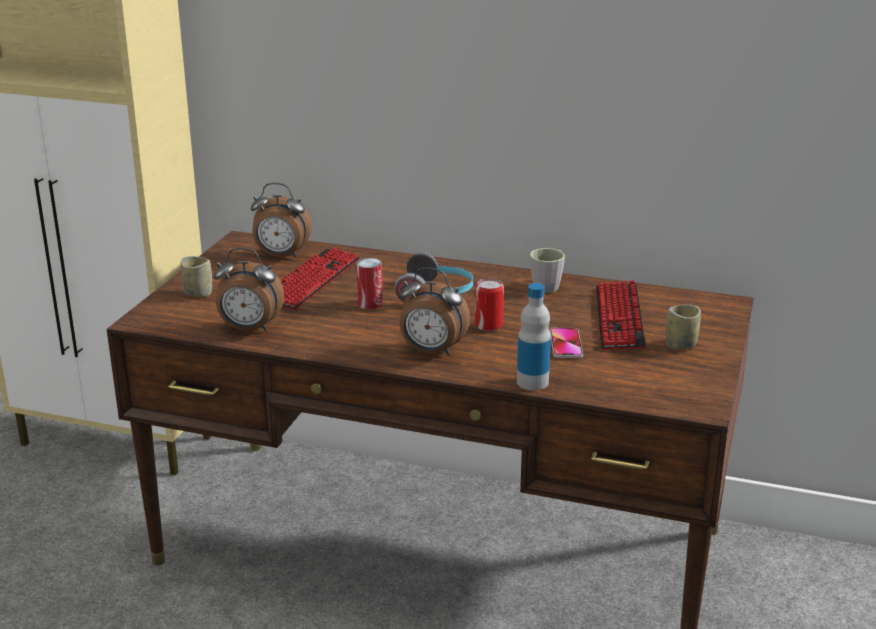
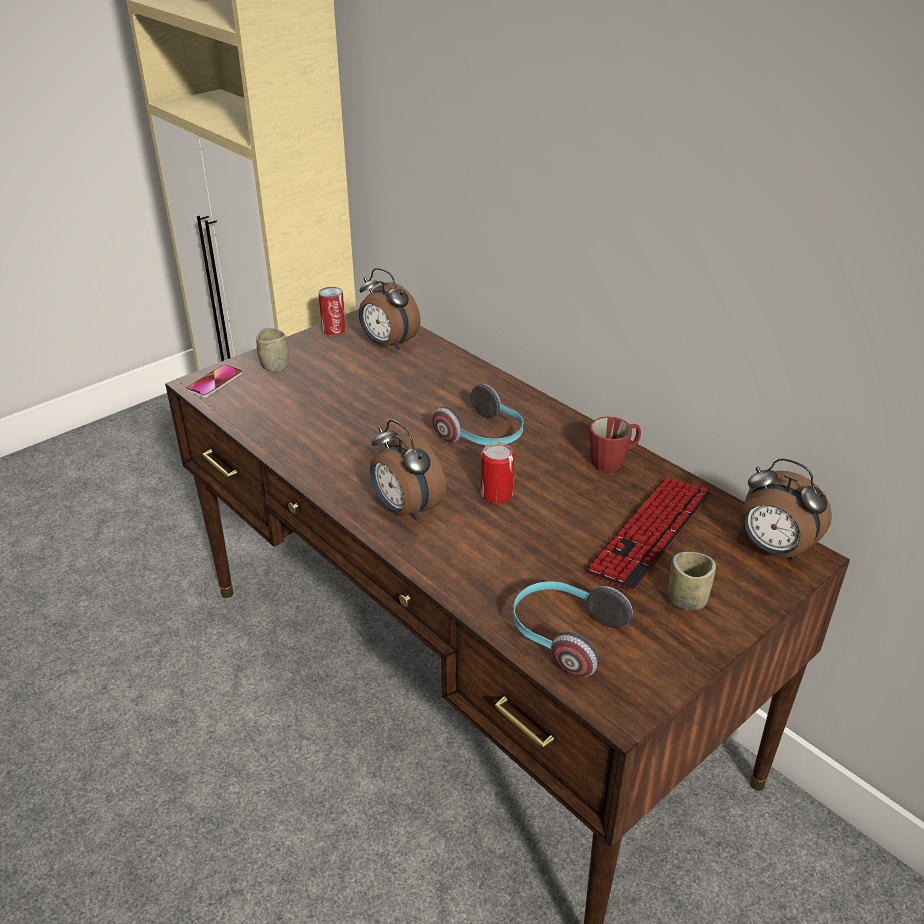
camera: 30 degrees right, 10 degrees up
(249, 329) = (273, 422): alarm clock -> alarm clock (773, 550)
(311, 280) = (385, 381): keyboard -> none
(370, 303) = (409, 427): can -> can (334, 330)
(532, 382) = (465, 590): bottle -> none
(549, 285) = (613, 461): grey mug -> red mug
(566, 344) = (552, 550): phone -> phone (215, 382)
(626, 384) = (564, 635): none -> headphones

